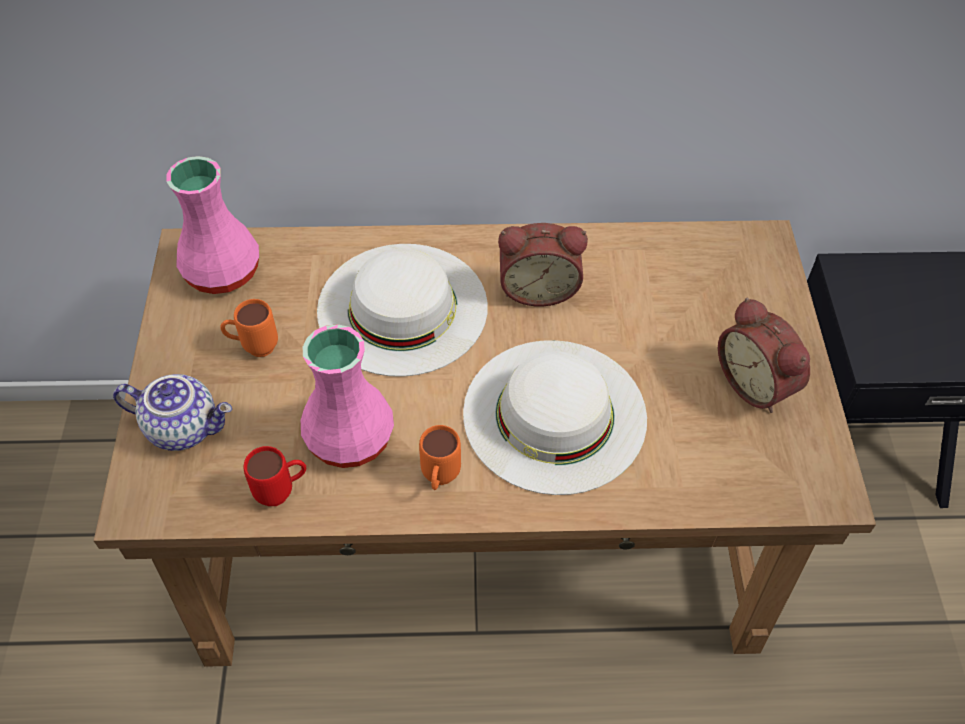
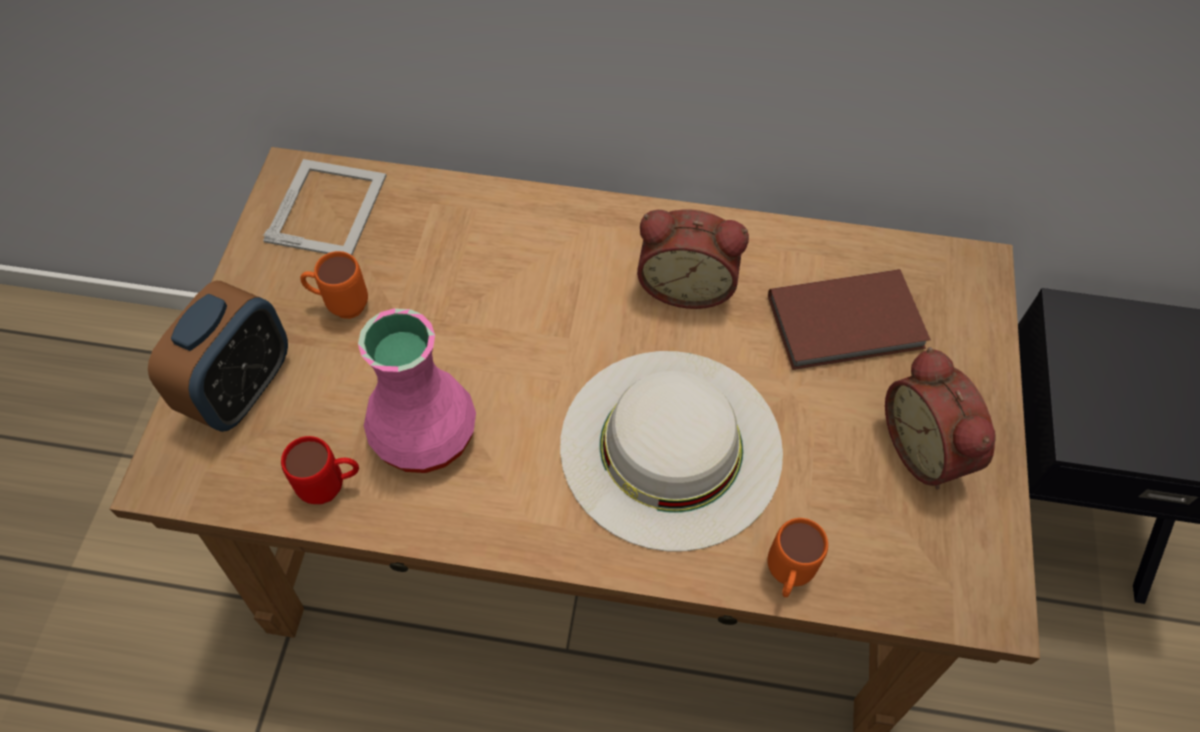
camera: 10 degrees right, 5 degrees up
(184, 426) = (241, 389): teapot -> alarm clock
(224, 270) = (328, 207): pink vase -> picture frame
(402, 307) = (521, 284): white hat -> none
(439, 480) = (516, 505): orange mug -> orange mug (786, 577)
(675, 299) = (848, 324): none -> brown book

